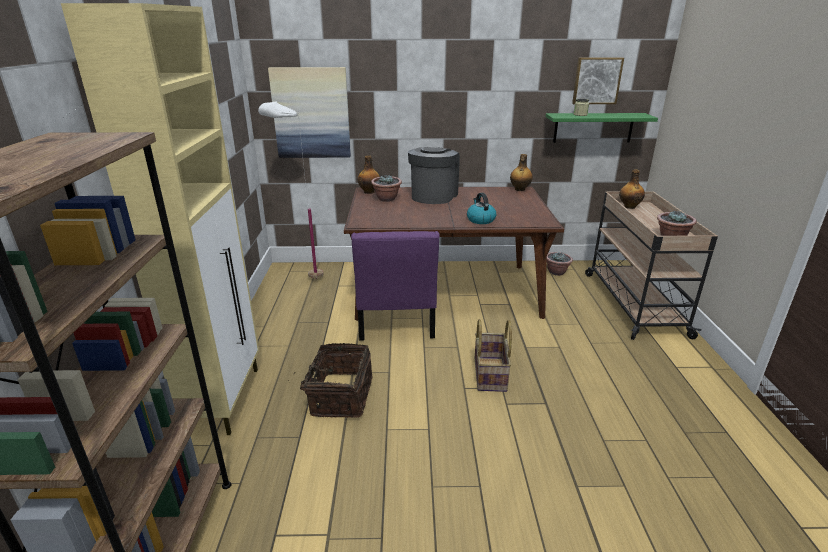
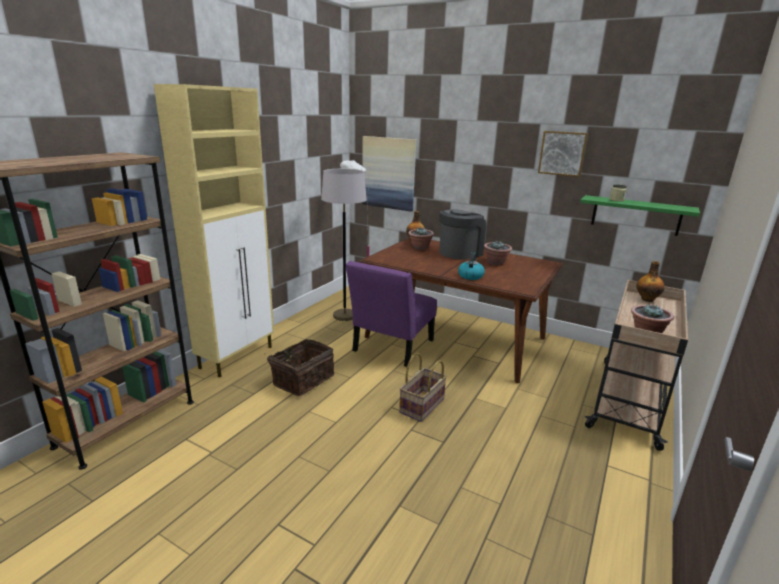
camera: 30 degrees right, 5 degrees down
(306, 301) = (344, 315): none -> grey floor lamp
(519, 189) = (545, 262): bottle -> none
(556, 272) = (576, 352): potted plant -> potted plant (496, 263)
(596, 80) = (641, 169): picture -> picture (562, 153)

